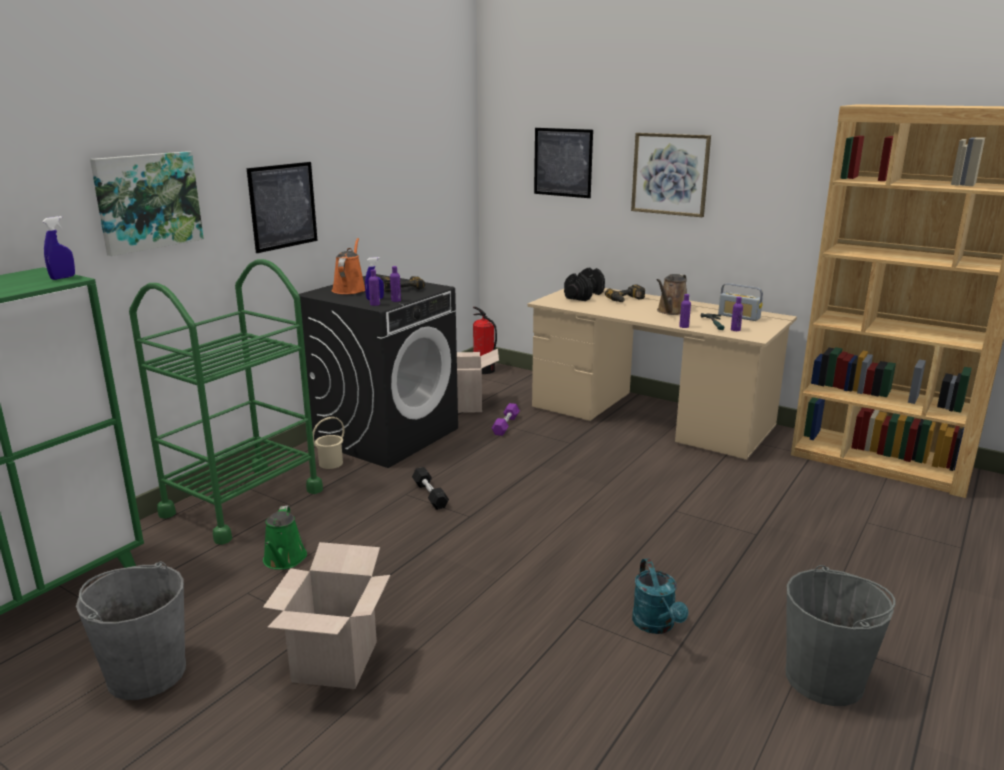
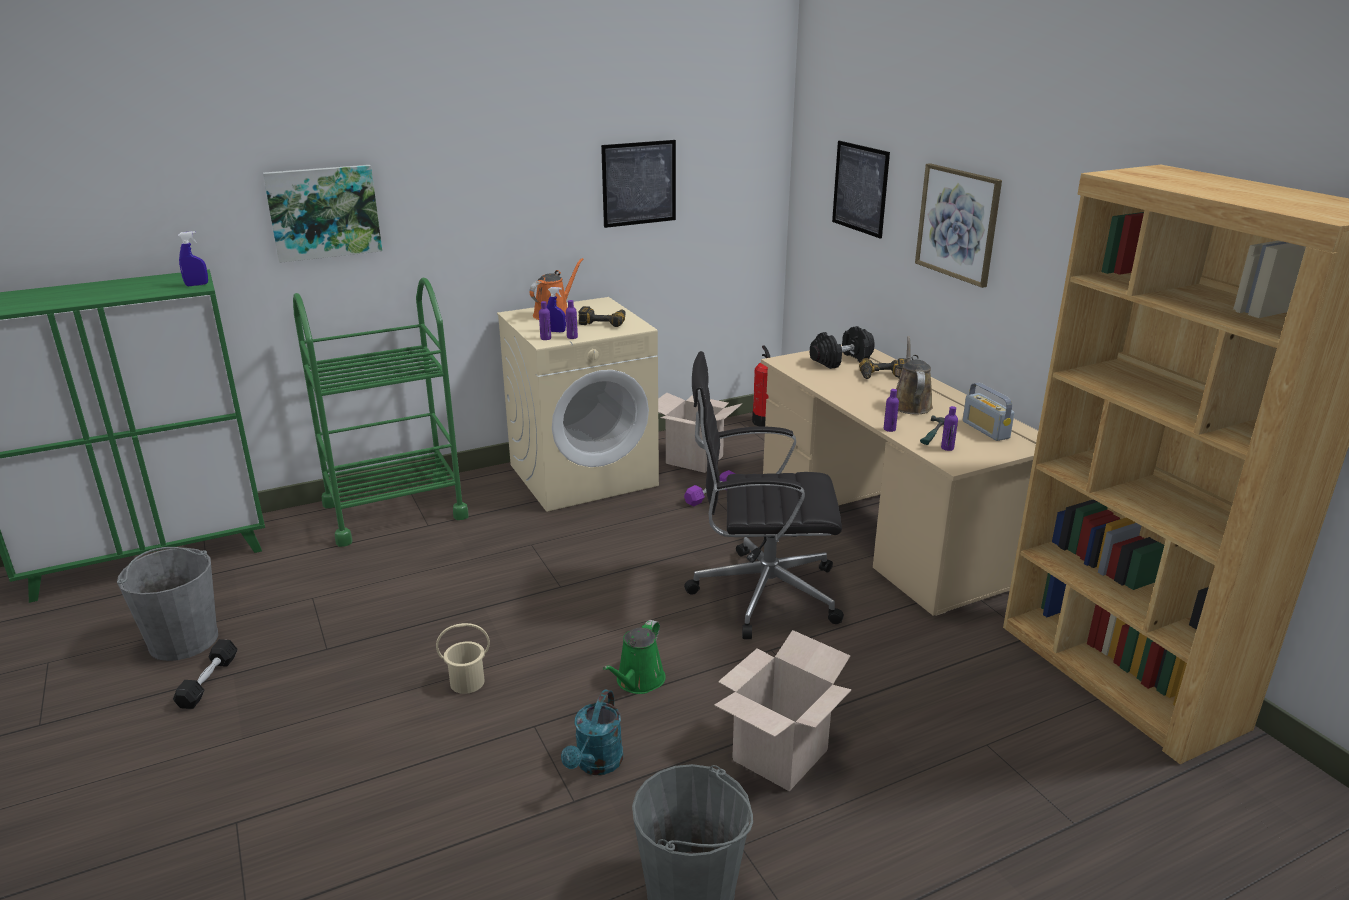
camera: 30 degrees right, 5 degrees up
(283, 206) = (487, 220): picture -> picture (639, 183)
(284, 560) = (367, 577): green watering can -> green watering can (638, 681)
(330, 463) = (503, 492): beige bucket -> beige bucket (467, 682)
(335, 662) = (306, 684): cardboard box -> cardboard box (780, 755)
(386, 435) = (583, 474): black washing machine -> beige washing machine
(430, 495) = (551, 552): black dumbbell -> black dumbbell (208, 682)
(622, 478) = (761, 593): none -> black office chair
(671, 311) = (910, 404): brown watering can -> brown watering can turned 120 degrees clockwise

